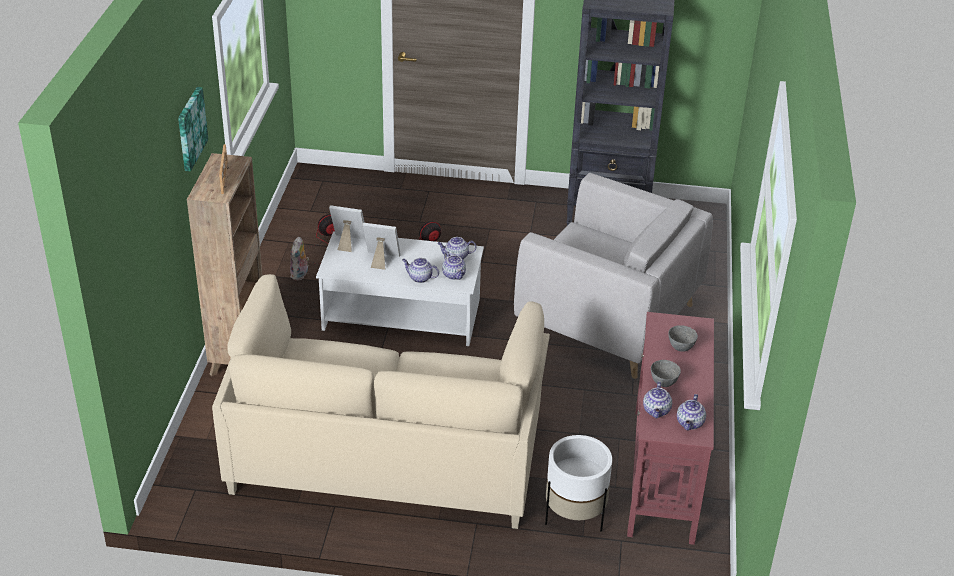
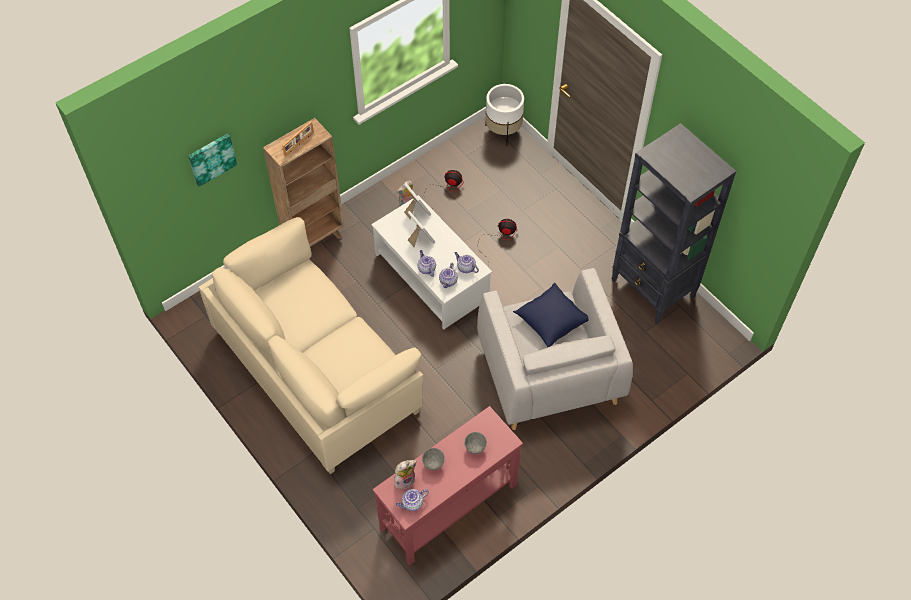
camera: 45 degrees right, 20 degrees up
(190, 128) = (289, 101): picture -> picture (211, 158)
(574, 516) = (368, 491): white planter -> white planter (503, 131)
(587, 248) = (551, 321): none -> blue pillow
(656, 411) = (404, 479): teapot -> plush toy

